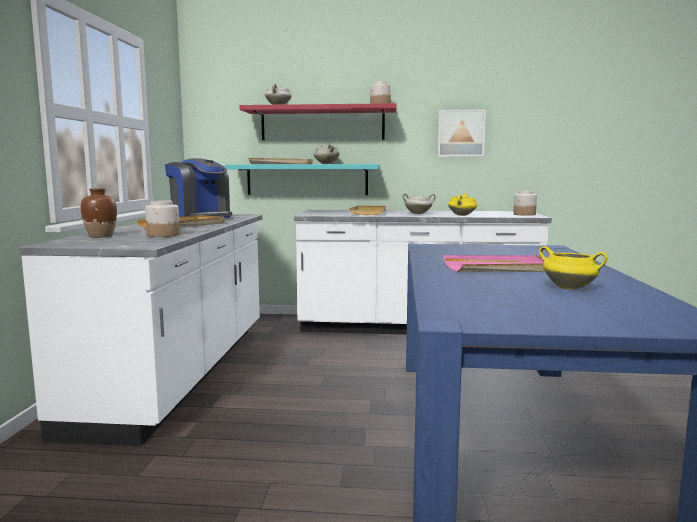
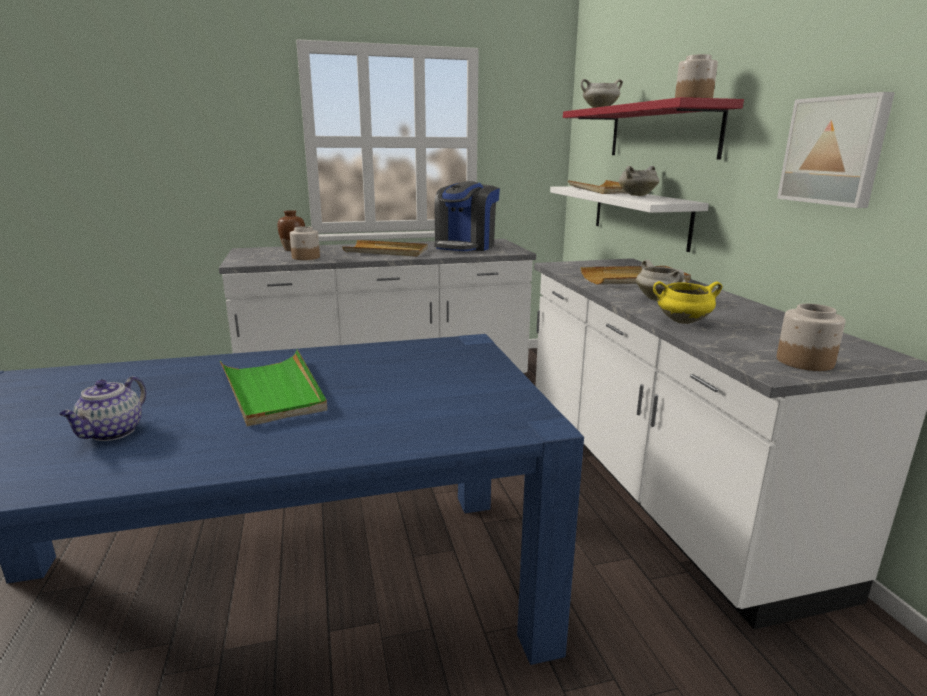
camera: 70 degrees right, 10 degrees up
(307, 179) = (639, 215): turquoise shelf -> white shelf
(500, 268) = (273, 391): pink tray -> green tray
(570, 288) = (112, 433): yellow cooking pot -> teapot

